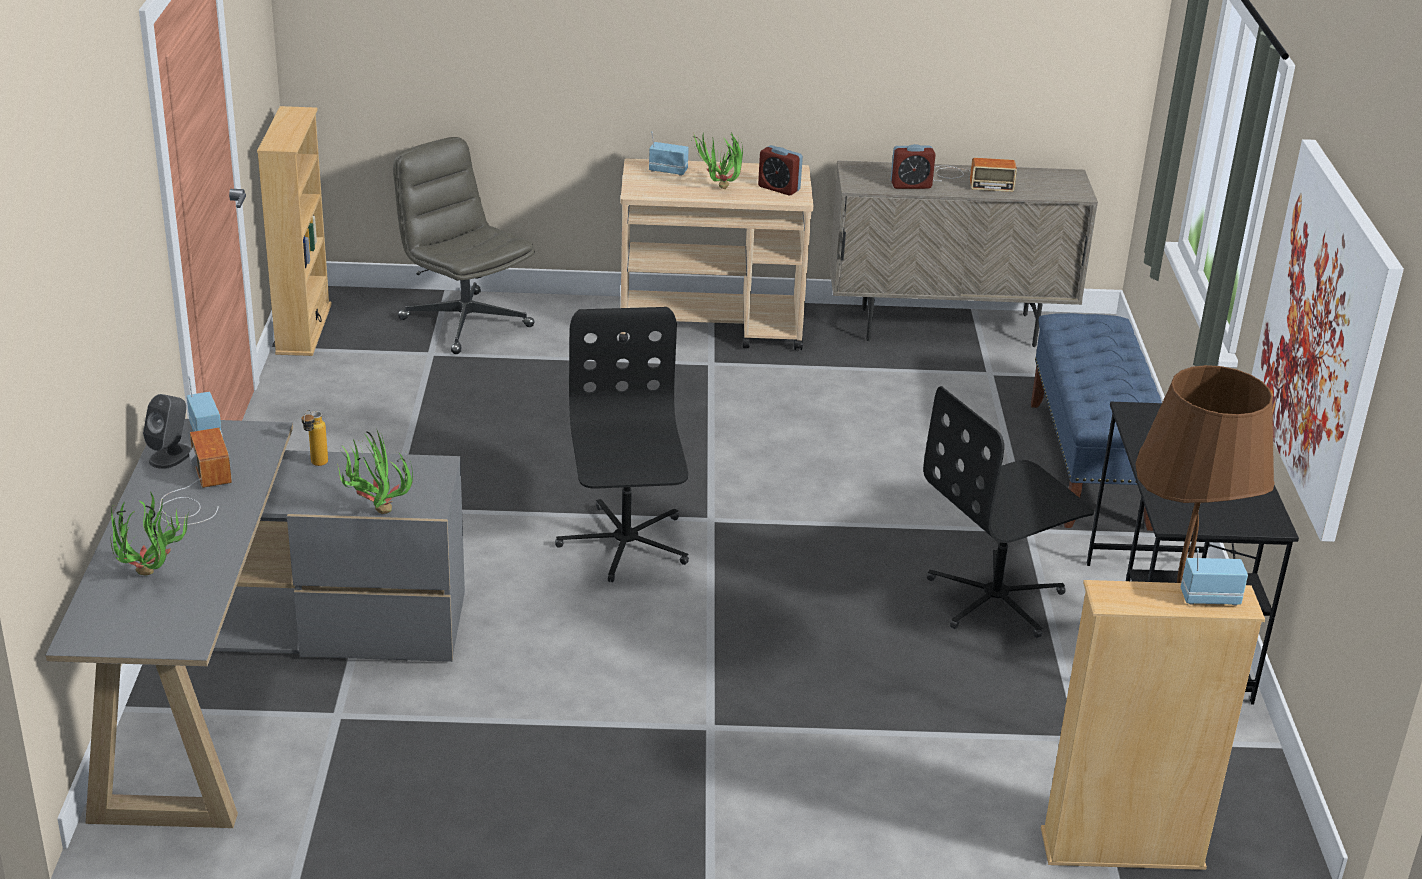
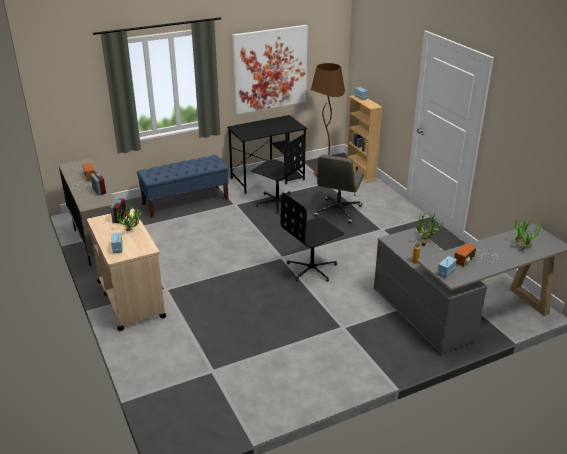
camera: 115 degrees left, 0 degrees up
(171, 456) = (467, 273): grey speaker -> none
(303, 329) = (218, 429): beige bookcase -> none
(464, 322) = (173, 373): grey office chair -> grey office chair (338, 211)

